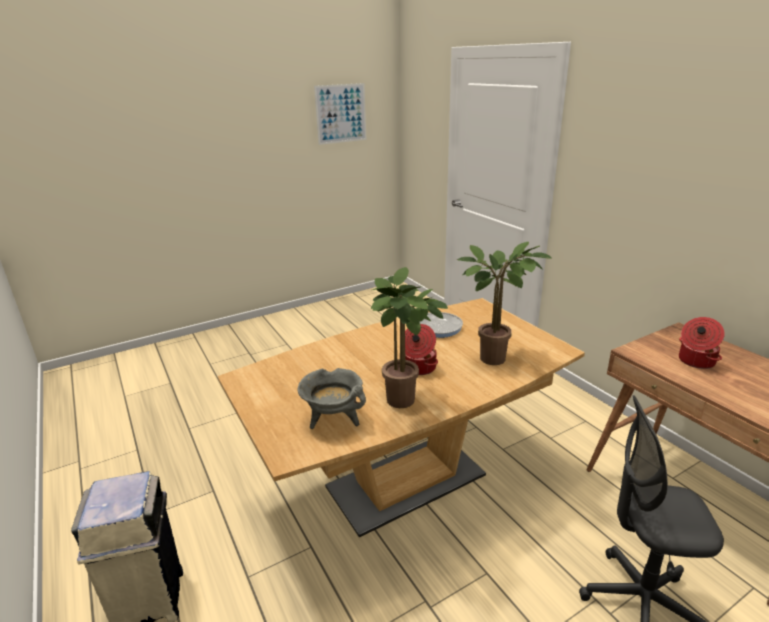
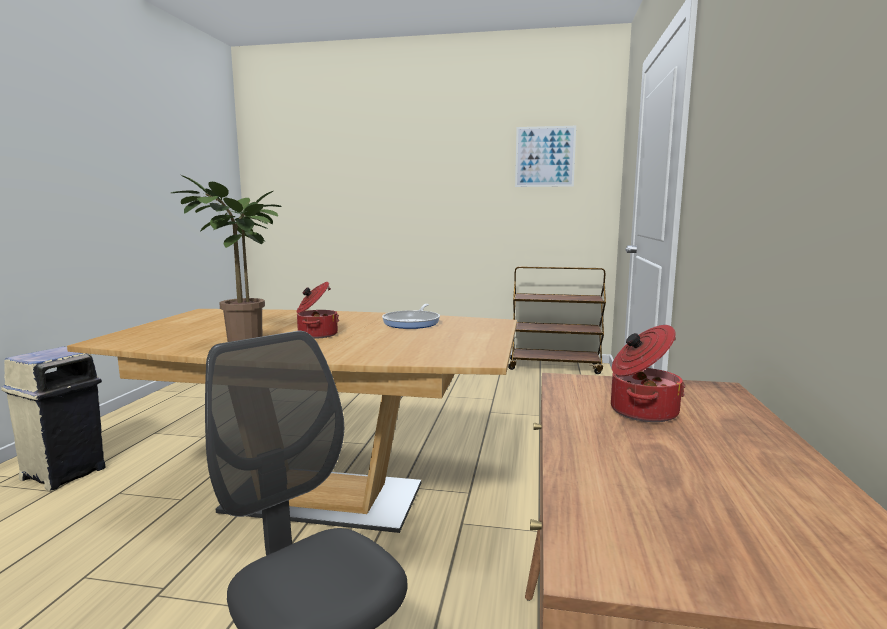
camera: 40 degrees right, 15 degrees down
(334, 420) = (177, 337): grey cooking pot -> none
(372, 296) = (555, 366): none -> brown cart
(496, 357) = (399, 346): potted plant -> none

